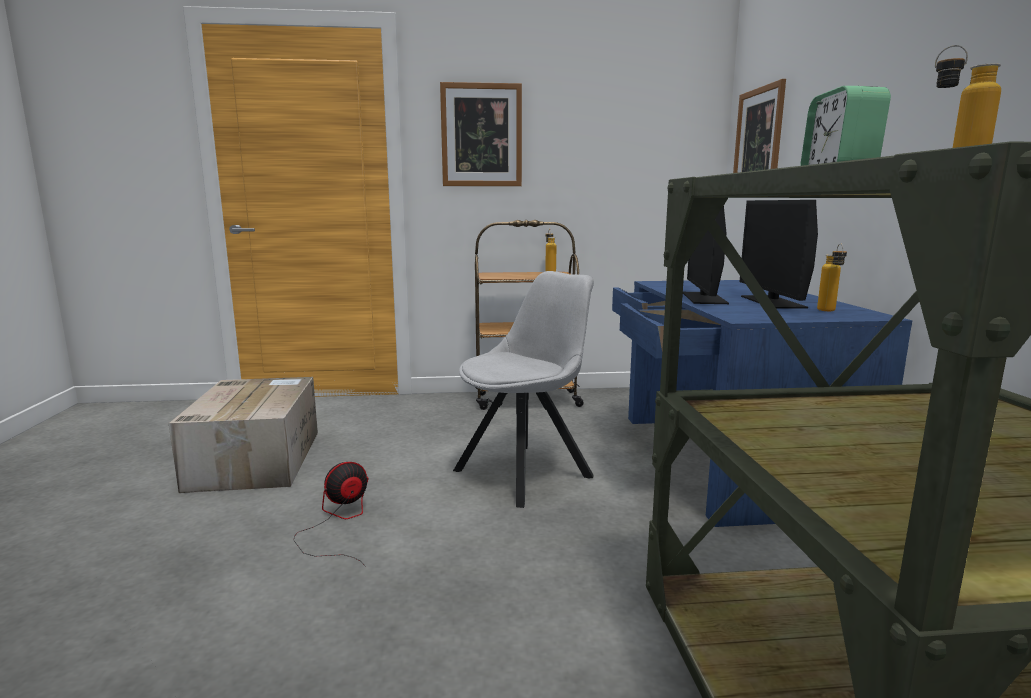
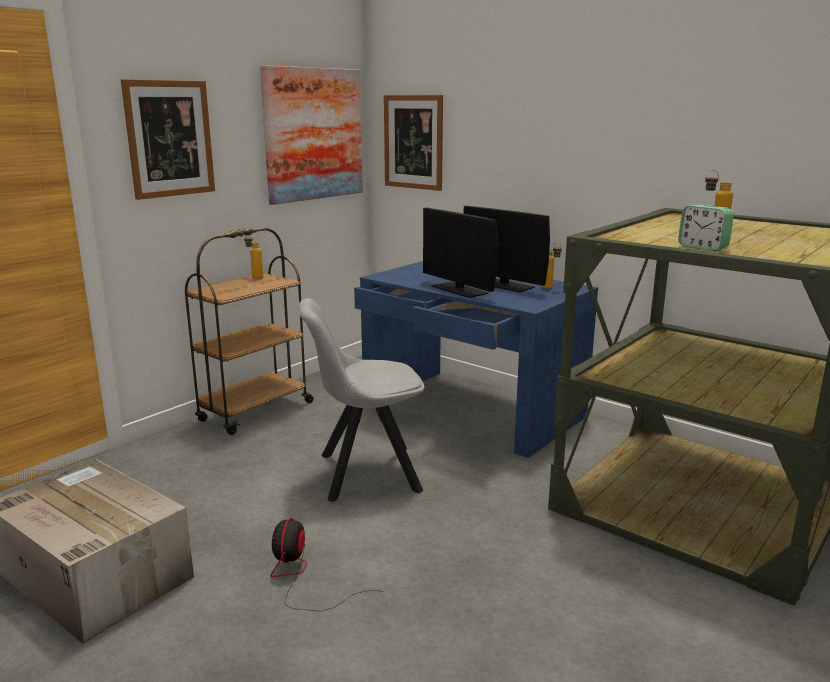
camera: 45 degrees left, 5 degrees up
(525, 472) = (366, 473): grey chair -> grey chair turned 105 degrees counterclockwise
(648, 139) = (313, 134): none -> picture

